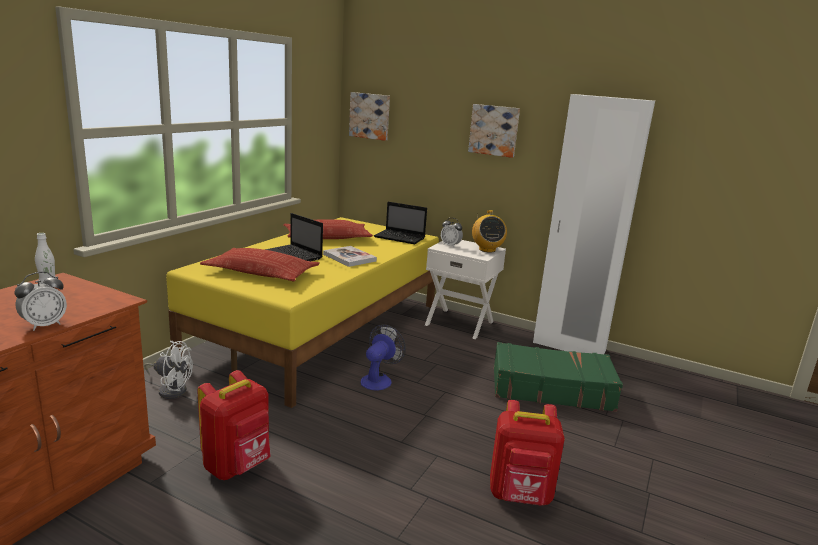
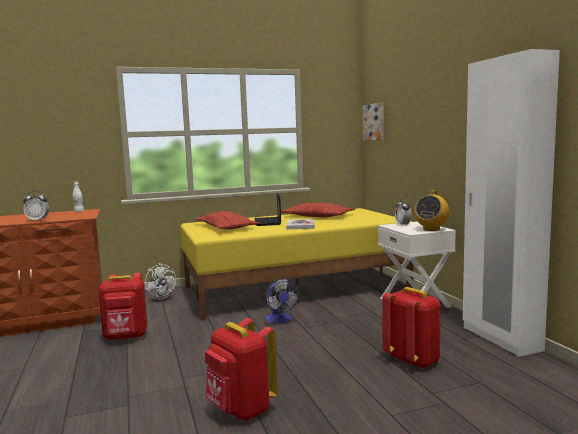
camera: 45 degrees right, 10 degrees down
(379, 379) = (280, 320): fan -> fan turned 90 degrees clockwise
(400, 238) = (373, 219): laptop -> none
(494, 130) = (442, 116): picture -> none
(551, 388) = (413, 360): green suitcase -> red backpack

